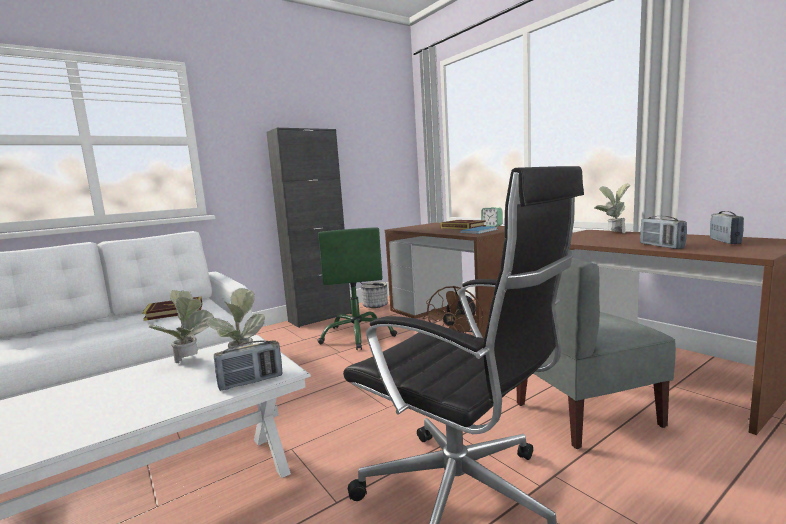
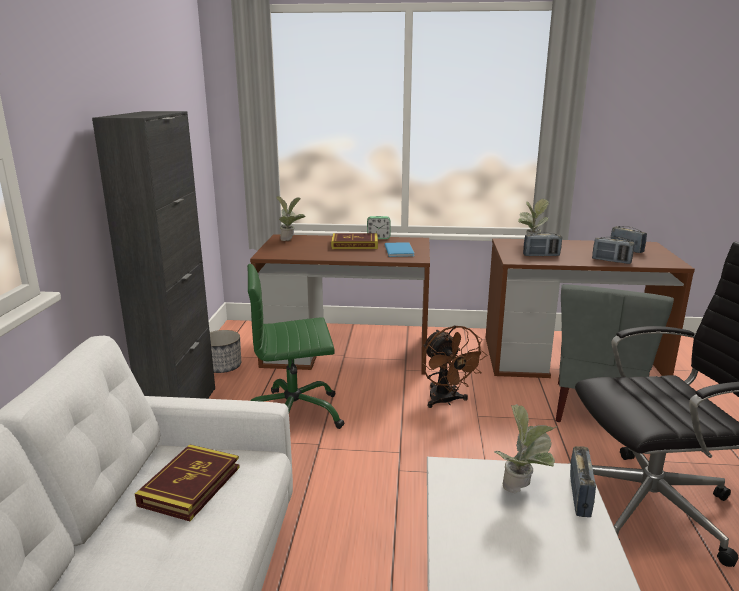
camera: 50 degrees left, 10 degrees up
(190, 361) = (468, 517): potted plant -> potted plant (290, 239)
(357, 335) = (293, 415): green office chair -> green office chair turned 135 degrees clockwise
(591, 239) = (541, 255): none -> radio

